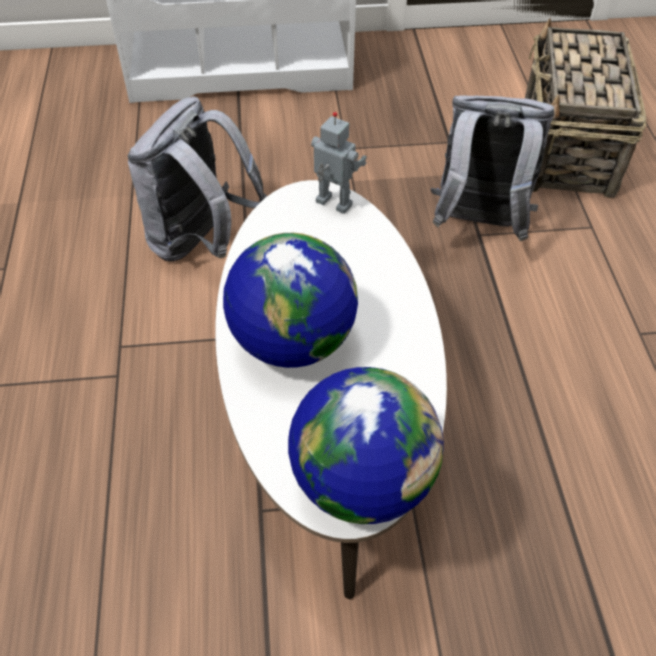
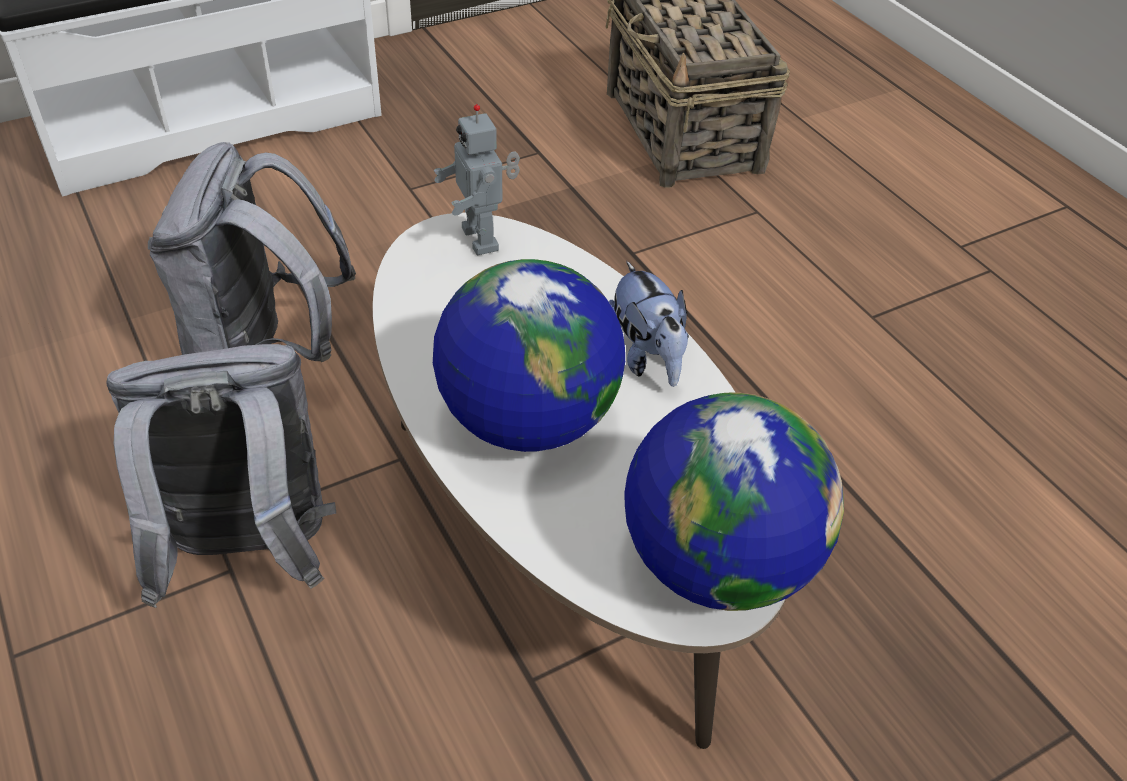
camera: 25 degrees left, 5 degrees down
(332, 205) = (483, 239): toy robot -> toy robot turned 120 degrees counterclockwise
(396, 321) = (646, 357): none -> plush toy
(478, 224) = (624, 241): grey backpack -> grey backpack (249, 553)

